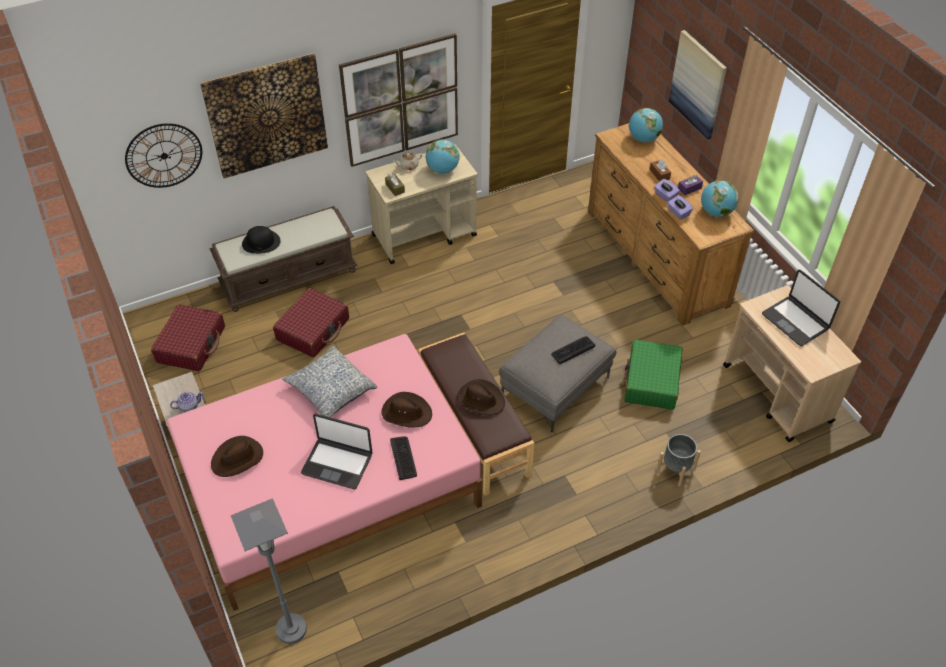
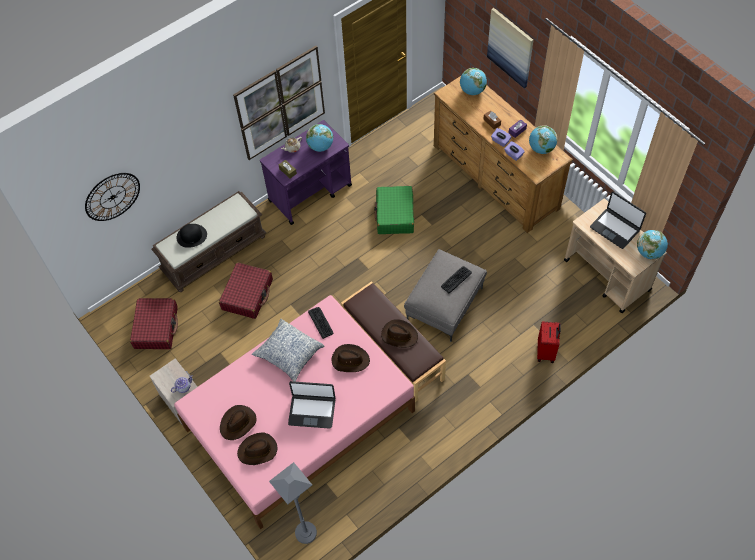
camera: 10 degrees left, 10 degrees up
(251, 497) = (258, 450): none -> brown hat
(266, 115) = (184, 145): picture -> none
(403, 458) = (358, 396): keyboard -> keyboard (321, 322)
(425, 235) = (310, 193): beige cart -> purple cart
(651, 382) = (514, 285): green suitcase -> green suitcase (394, 215)
(676, 469) = (546, 352): grey planter -> red suitcase
(837, 357) = (649, 252): none -> globe

